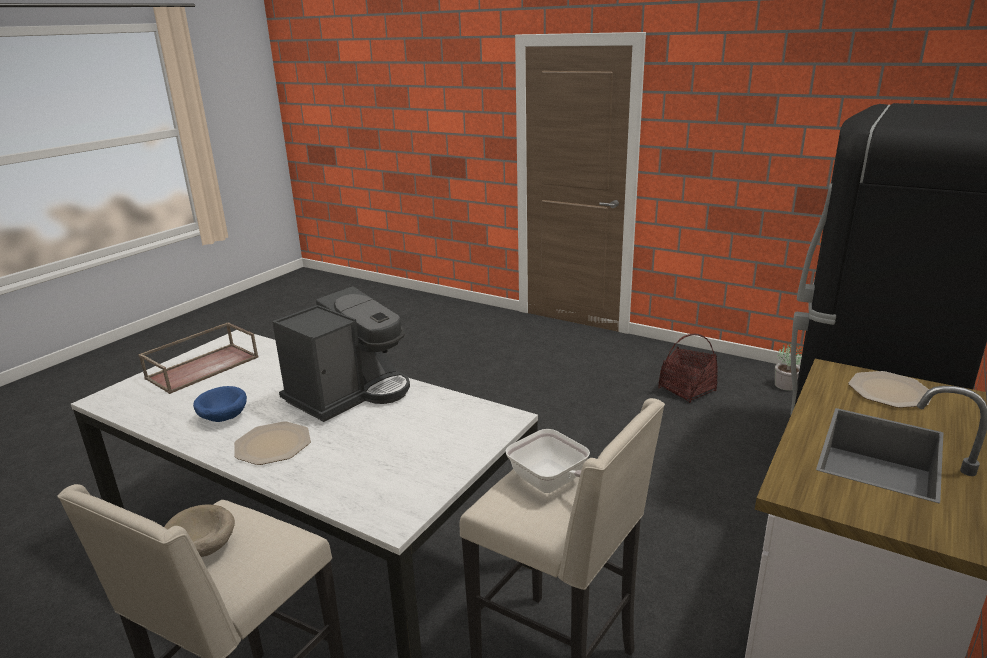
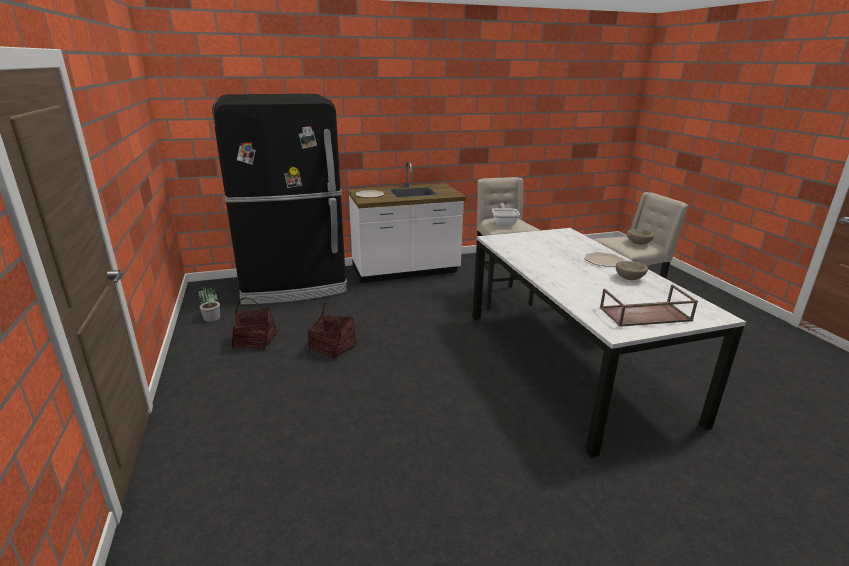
camera: 140 degrees left, 0 degrees up
(223, 418) = (629, 278): blue bowl -> beige bowl
(349, 393) = (552, 267): coffee machine -> none
(612, 421) = (332, 348): none -> basket

